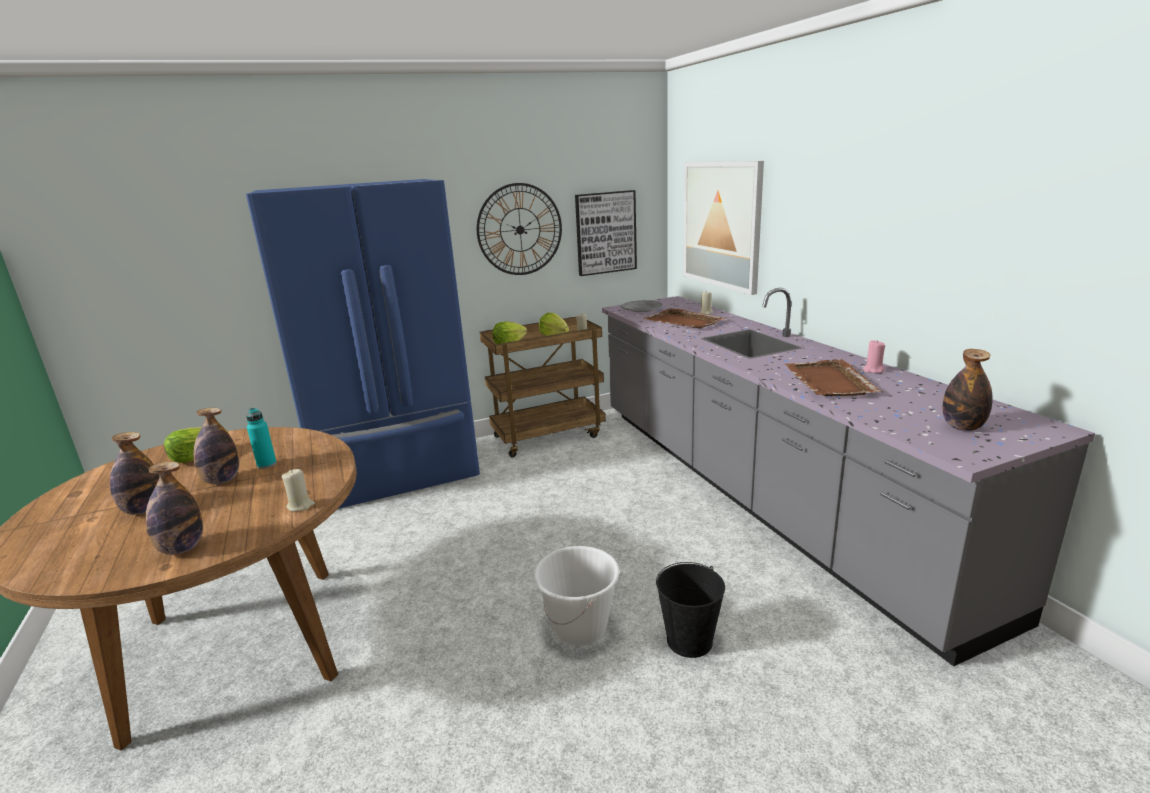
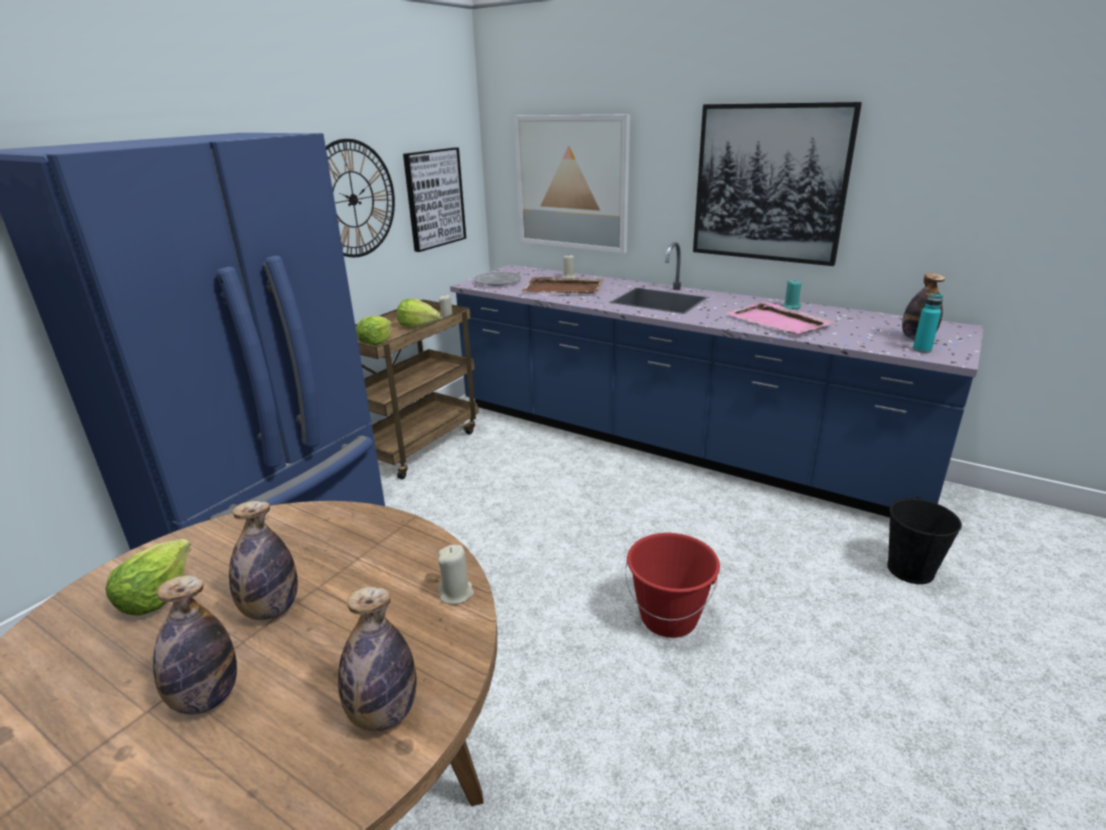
camera: 35 degrees left, 5 degrees up
(267, 464) = (306, 565): turquoise bottle -> turquoise bottle (922, 350)
(580, 628) = (669, 618): white bucket -> red bucket
(690, 641) = (763, 587): black bucket -> black bucket (910, 570)
(758, 492) = (674, 443): grey counter -> blue counter
(829, 381) = (778, 322): brown tray -> pink tray
(872, 234) = (769, 184): none -> picture
(873, 370) = (791, 307): pink candle -> turquoise candle

